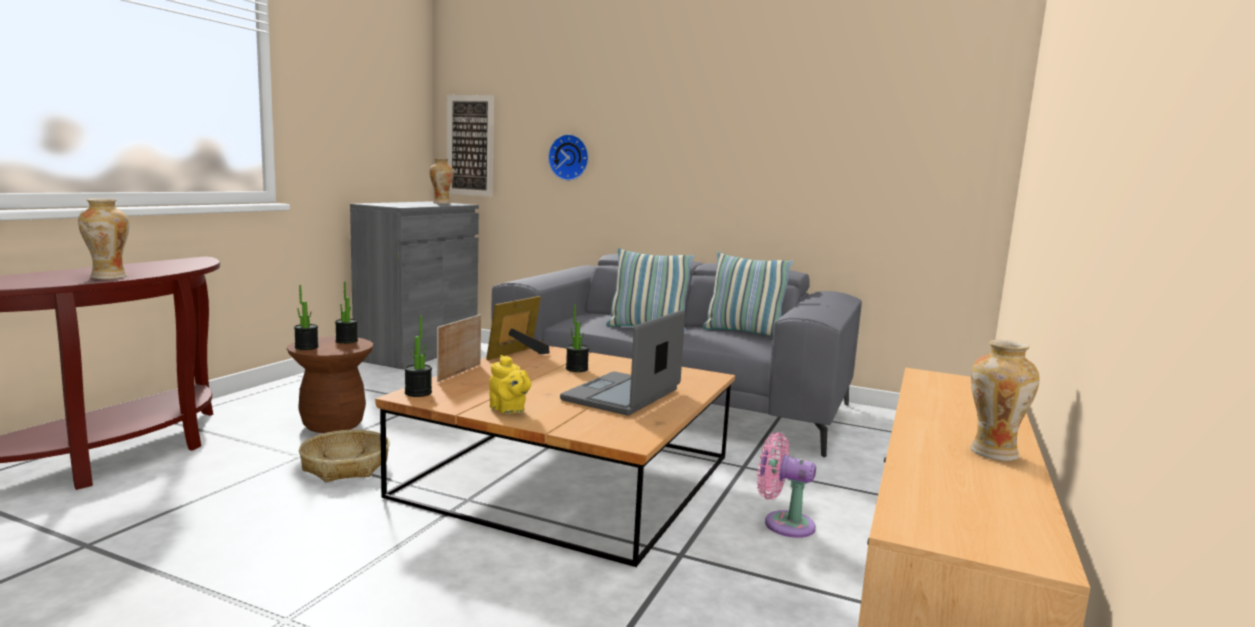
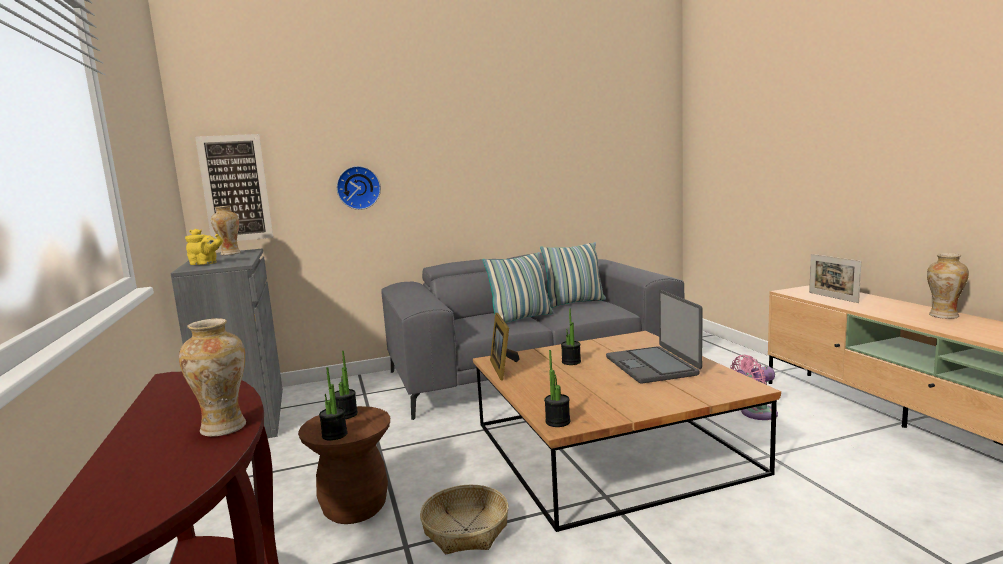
camera: 40 degrees left, 0 degrees up
(459, 373) = (523, 396): picture frame -> picture frame (833, 297)
(509, 410) = (643, 403): yellow teapot -> yellow teapot (205, 264)

